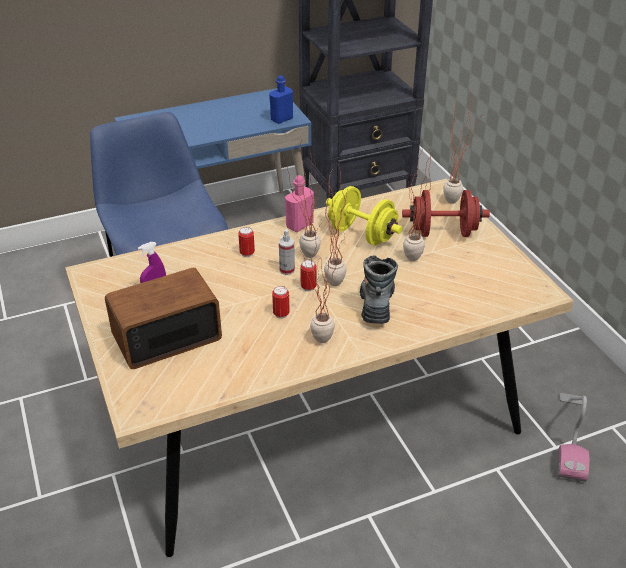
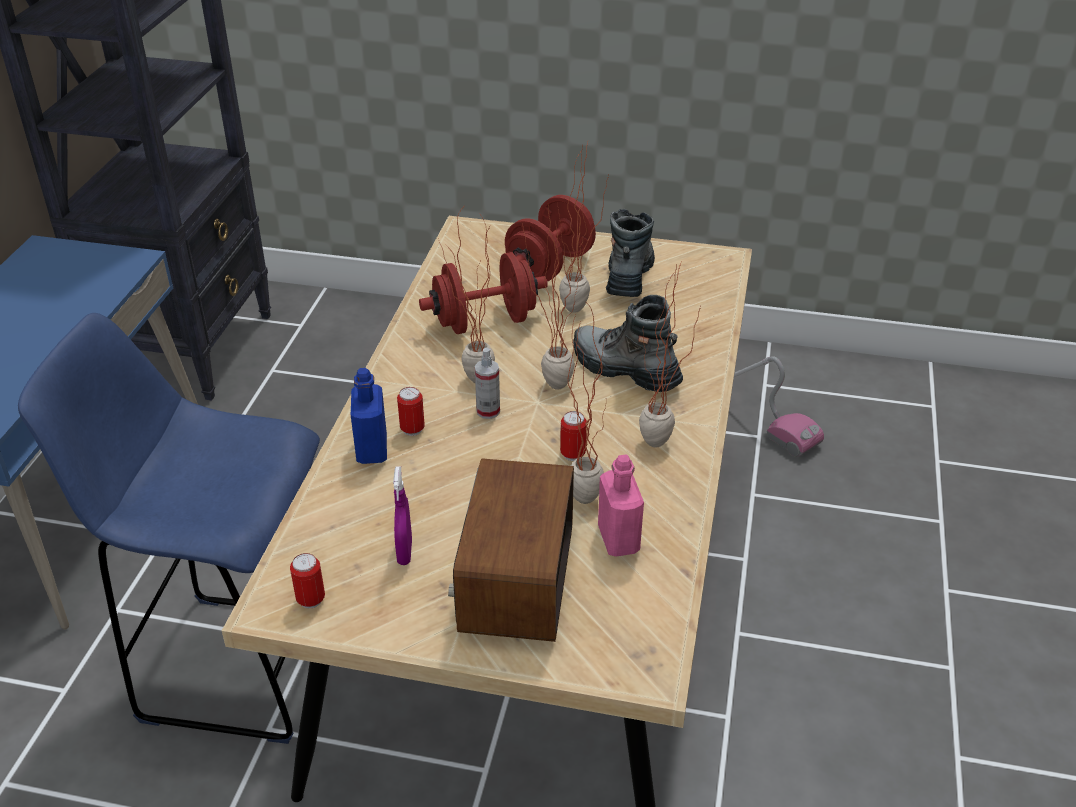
camera: 55 degrees left, 0 degrees up
(281, 119) = (118, 269): blue bottle -> blue bottle (372, 450)
(299, 225) = (405, 360): pink bottle -> pink bottle (618, 539)
(308, 287) = (542, 409): can -> can (311, 599)
(362, 234) = (484, 322): yellow dumbbell -> red dumbbell
(456, 200) = (500, 229): potted plant -> potted plant (586, 490)
(473, 264) = (629, 275): none -> boot

